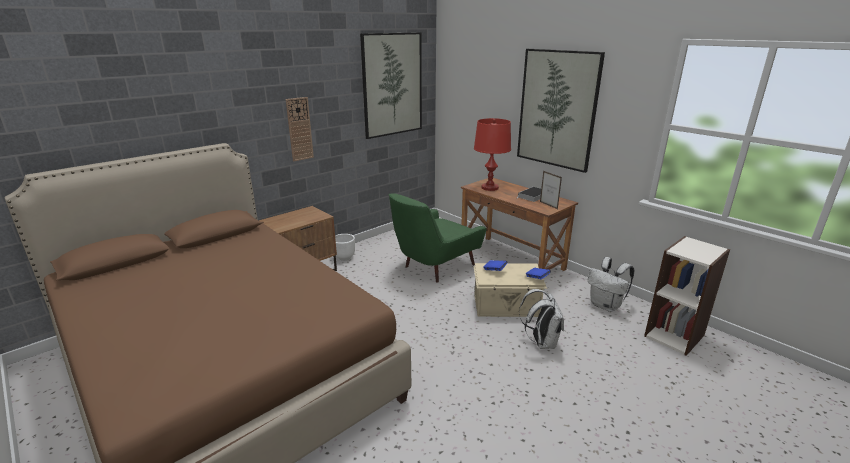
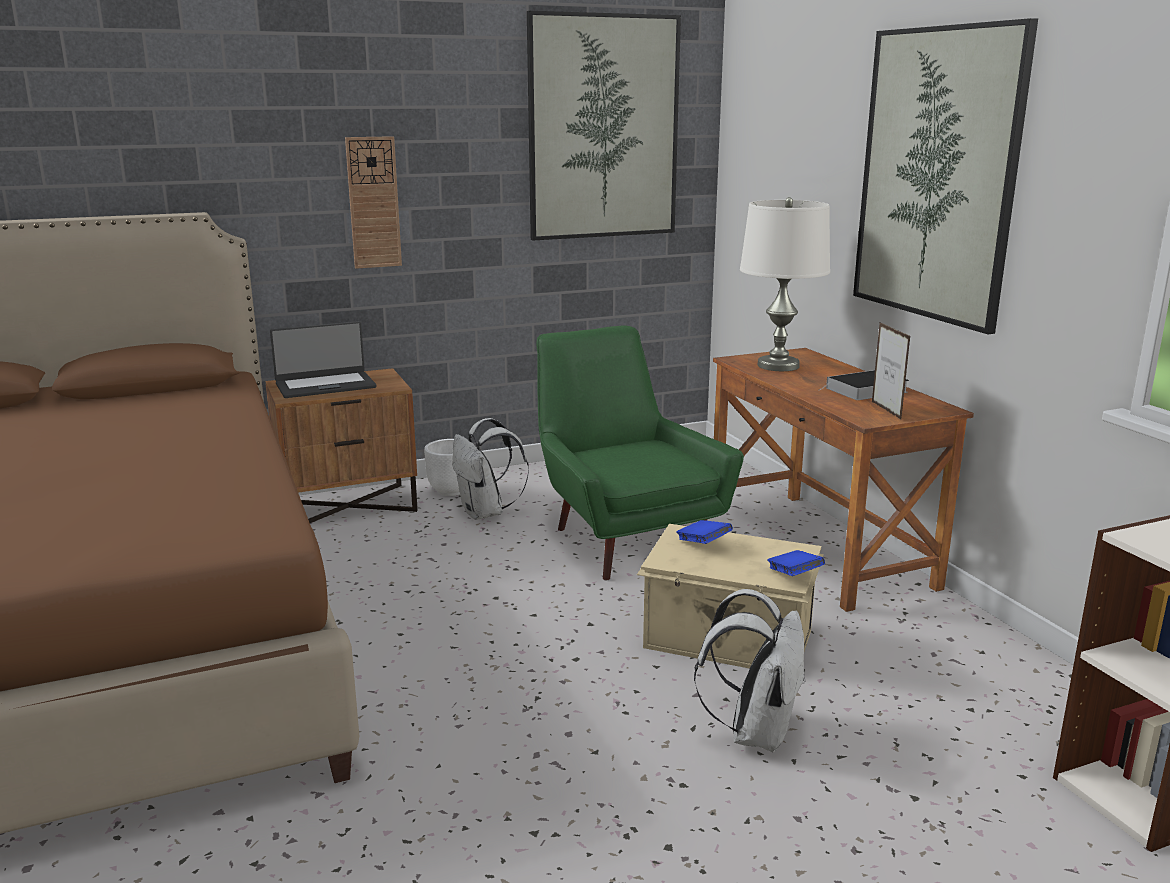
camera: 20 degrees right, 5 degrees down
(289, 219) = (325, 385): none -> laptop
(434, 267) = (623, 536): green armchair -> green armchair turned 90 degrees clockwise
(490, 188) = (778, 366): red table lamp -> white table lamp
(606, 305) = (994, 686): white backpack -> white backpack (485, 513)

